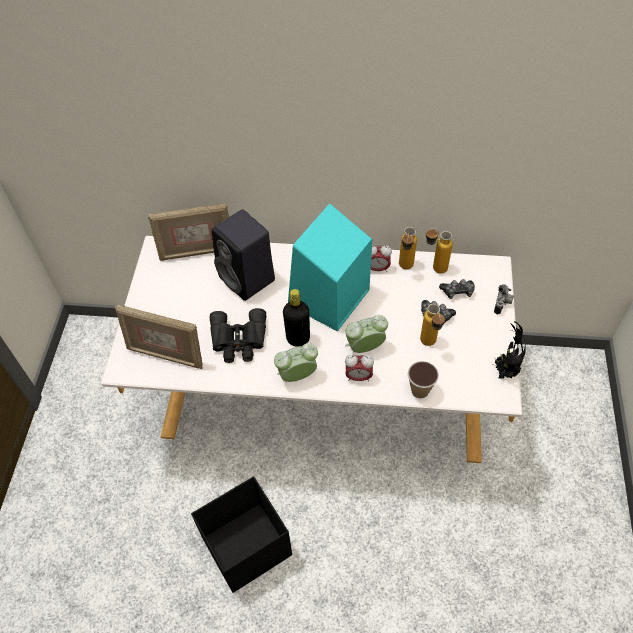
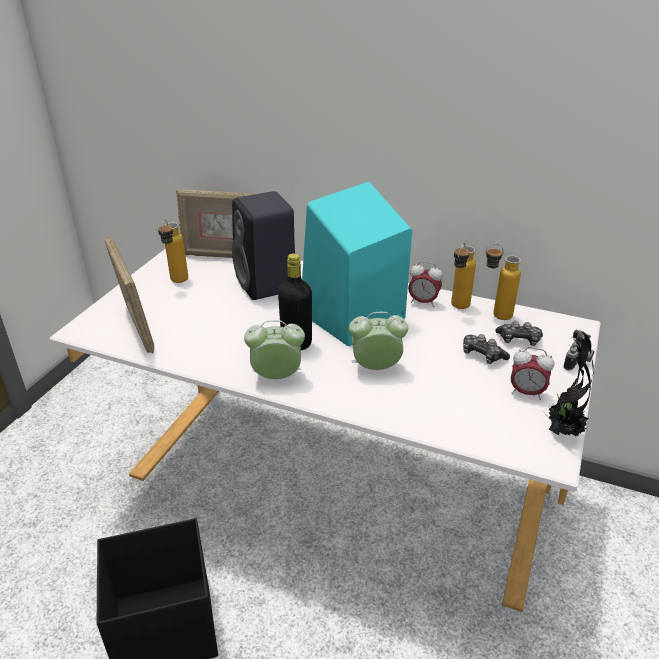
camera: 15 degrees right, 20 degrees down
(166, 355) = (136, 328): picture frame -> picture frame turned 150 degrees counterclockwise
(239, 340) = (226, 332): black binoculars -> none
(358, 377) = (354, 394): alarm clock -> alarm clock (526, 393)
(420, 390) = (432, 425): cup -> none
(429, 345) = (463, 383): bottle -> bottle (177, 283)

